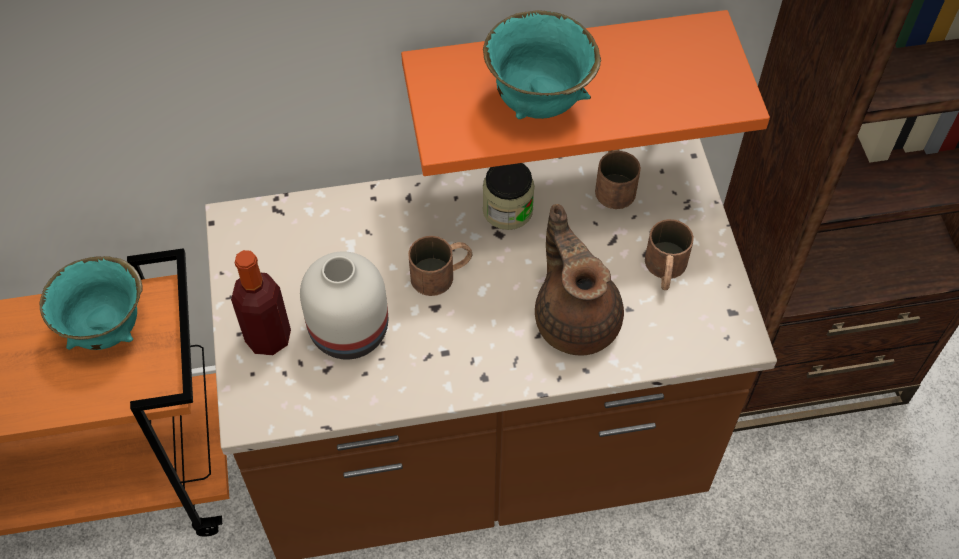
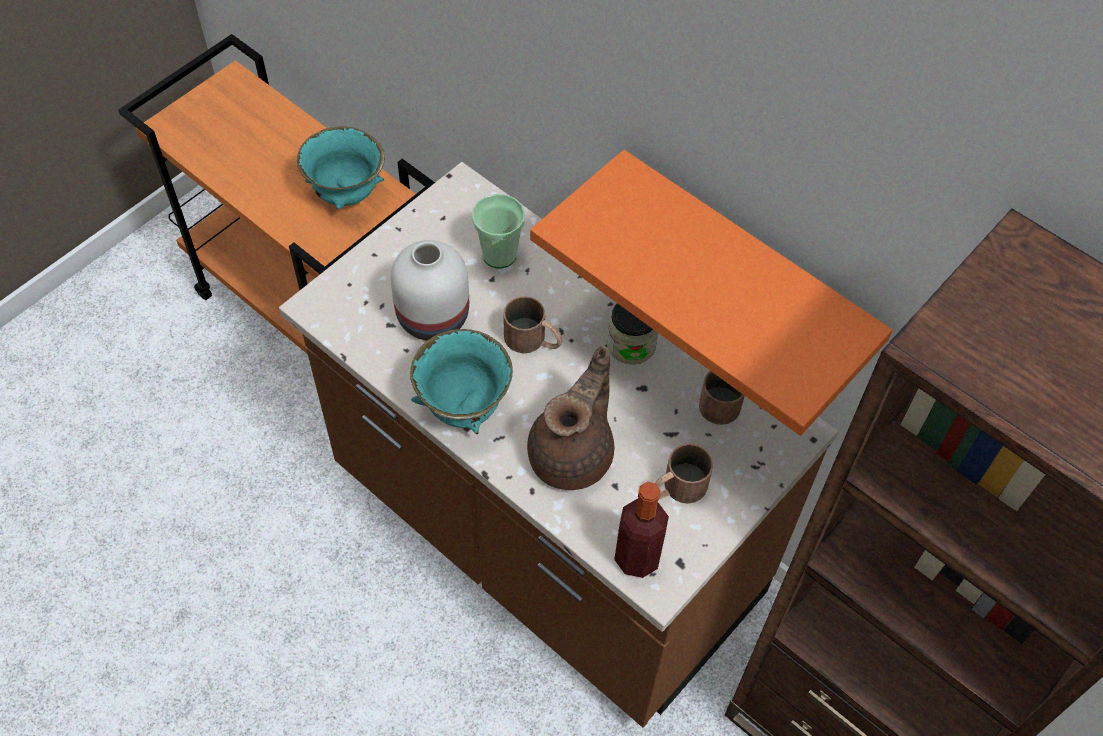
camera: 50 degrees right, 0 degrees up
(268, 337) = (385, 273): bottle -> bottle (637, 557)
(332, 241) = (499, 254): none -> cup
(537, 104) = (656, 262): turquoise bowl -> turquoise bowl (463, 408)

